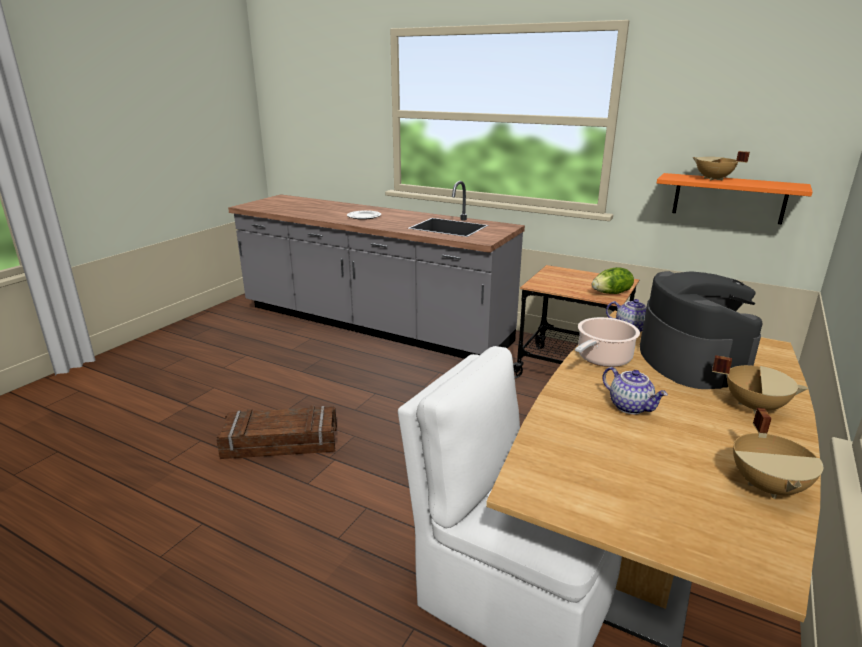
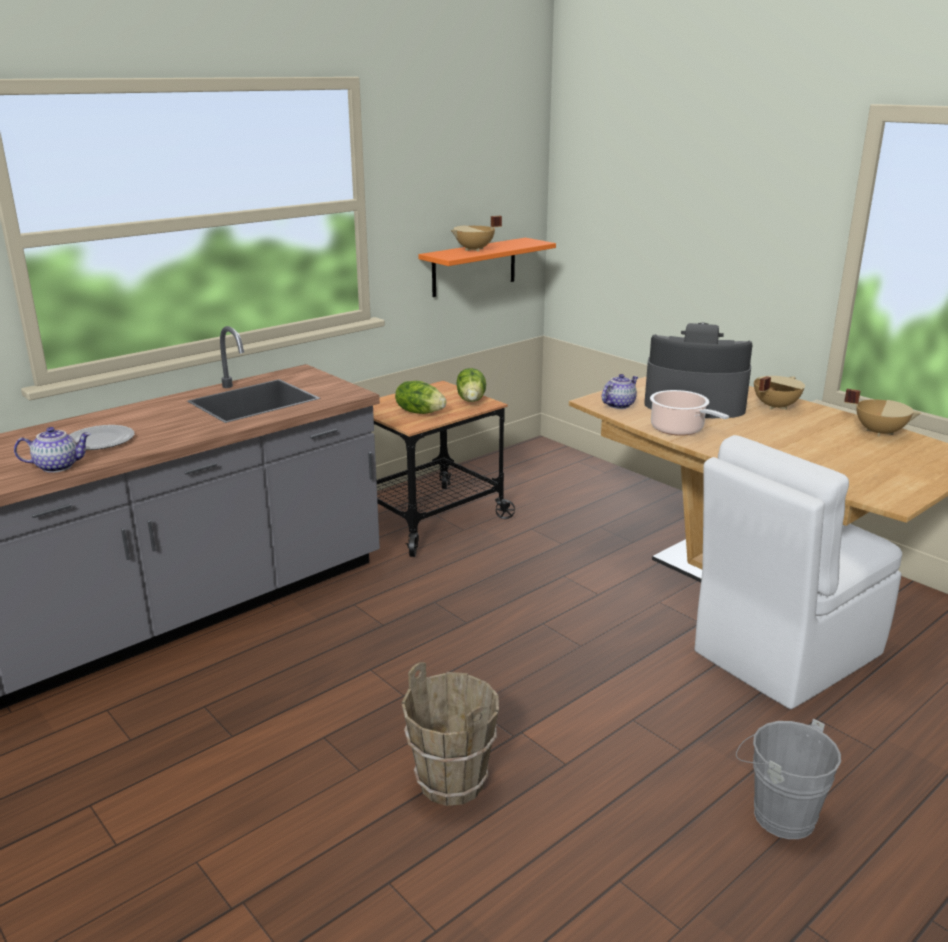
camera: 70 degrees left, 0 degrees up
(275, 602) = (777, 813): none -> grey bucket
(281, 443) = (452, 781): crate -> brown bucket
(563, 283) = (420, 412): none -> lettuce
(631, 407) = (770, 441): teapot -> teapot (58, 466)

